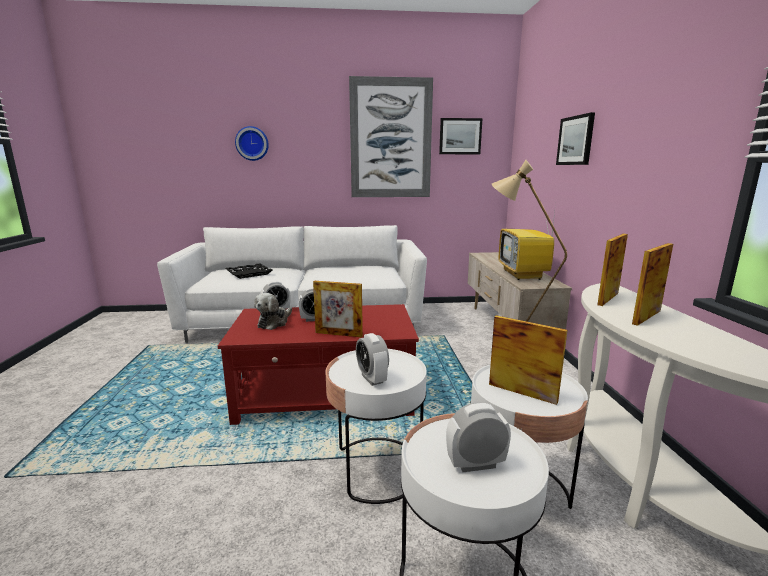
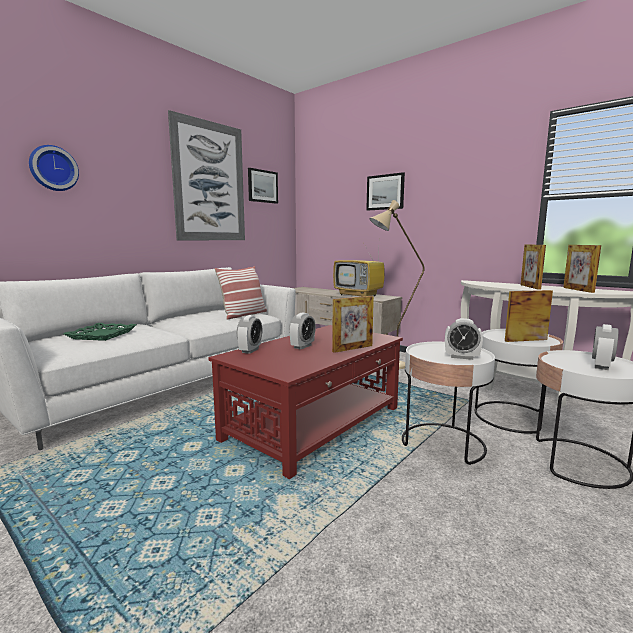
camera: 45 degrees left, 5 degrees down
(249, 274) = (102, 335): black tray -> green tray
(274, 322) = (278, 356): plush toy -> none
(374, 275) = (243, 315): none -> pillow
(608, 299) = (492, 284): picture frame -> picture frame (578, 290)

